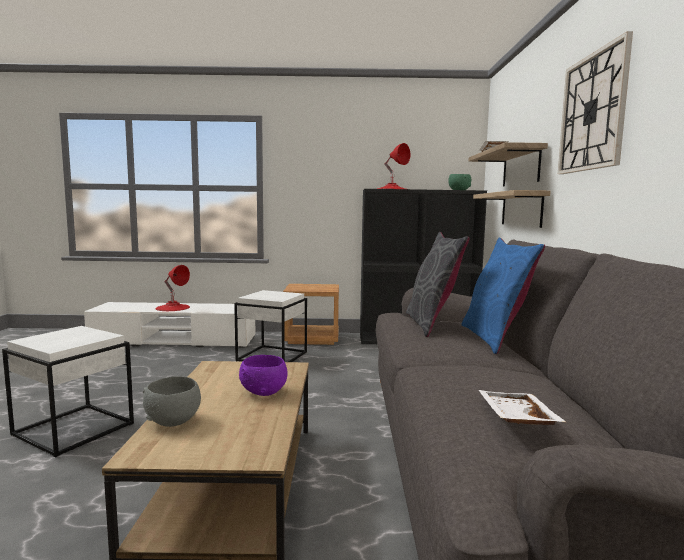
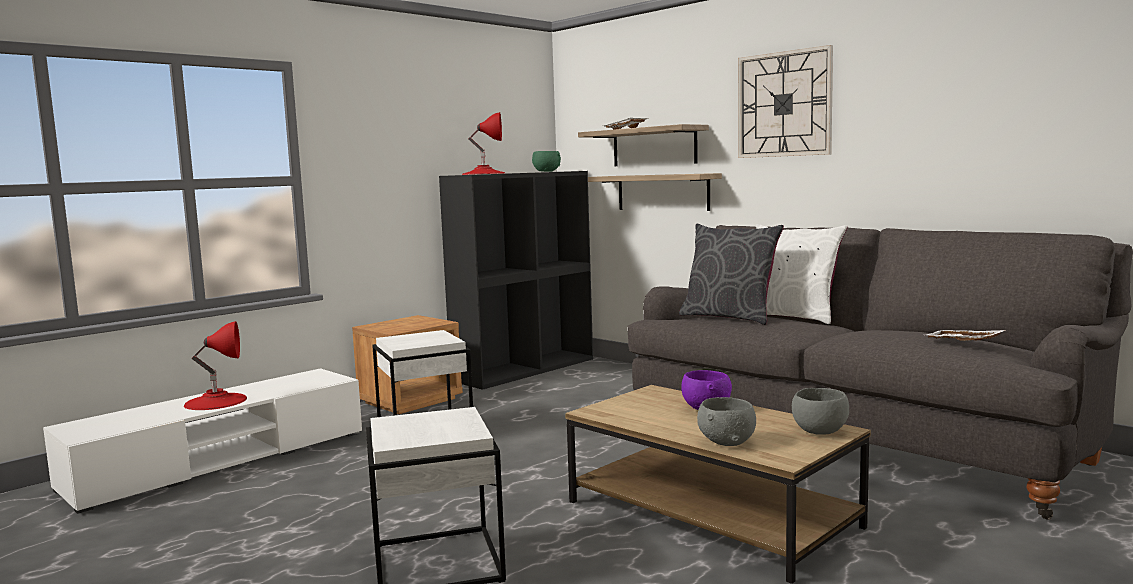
camera: 45 degrees left, 0 degrees up
(245, 448) = (820, 432): none -> grey bowl
(494, 338) = (791, 317): blue pillow -> white pillow

